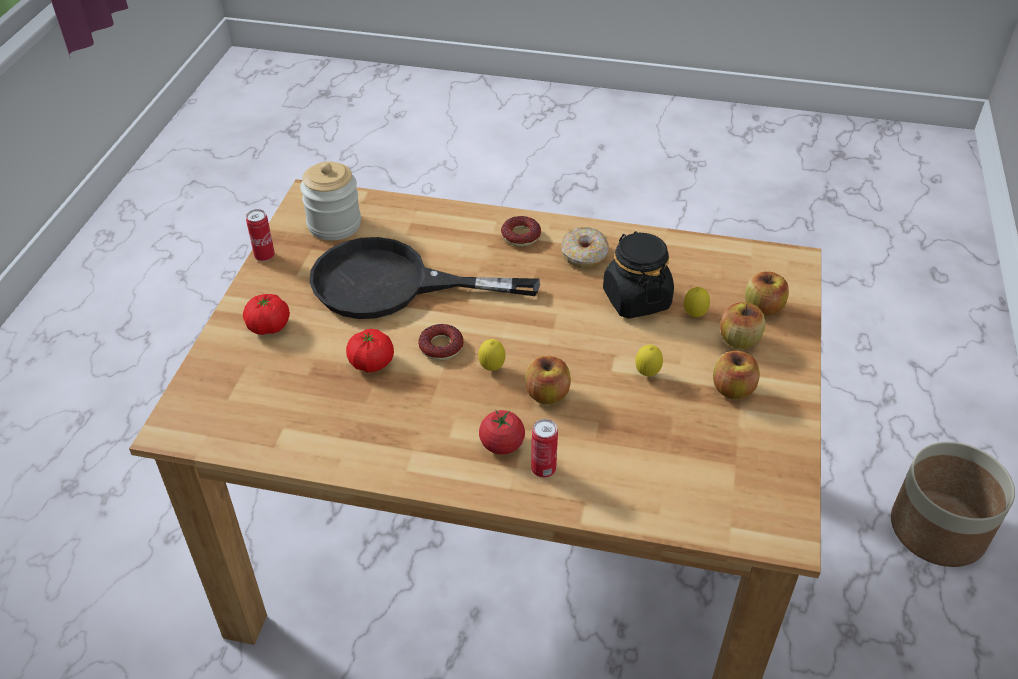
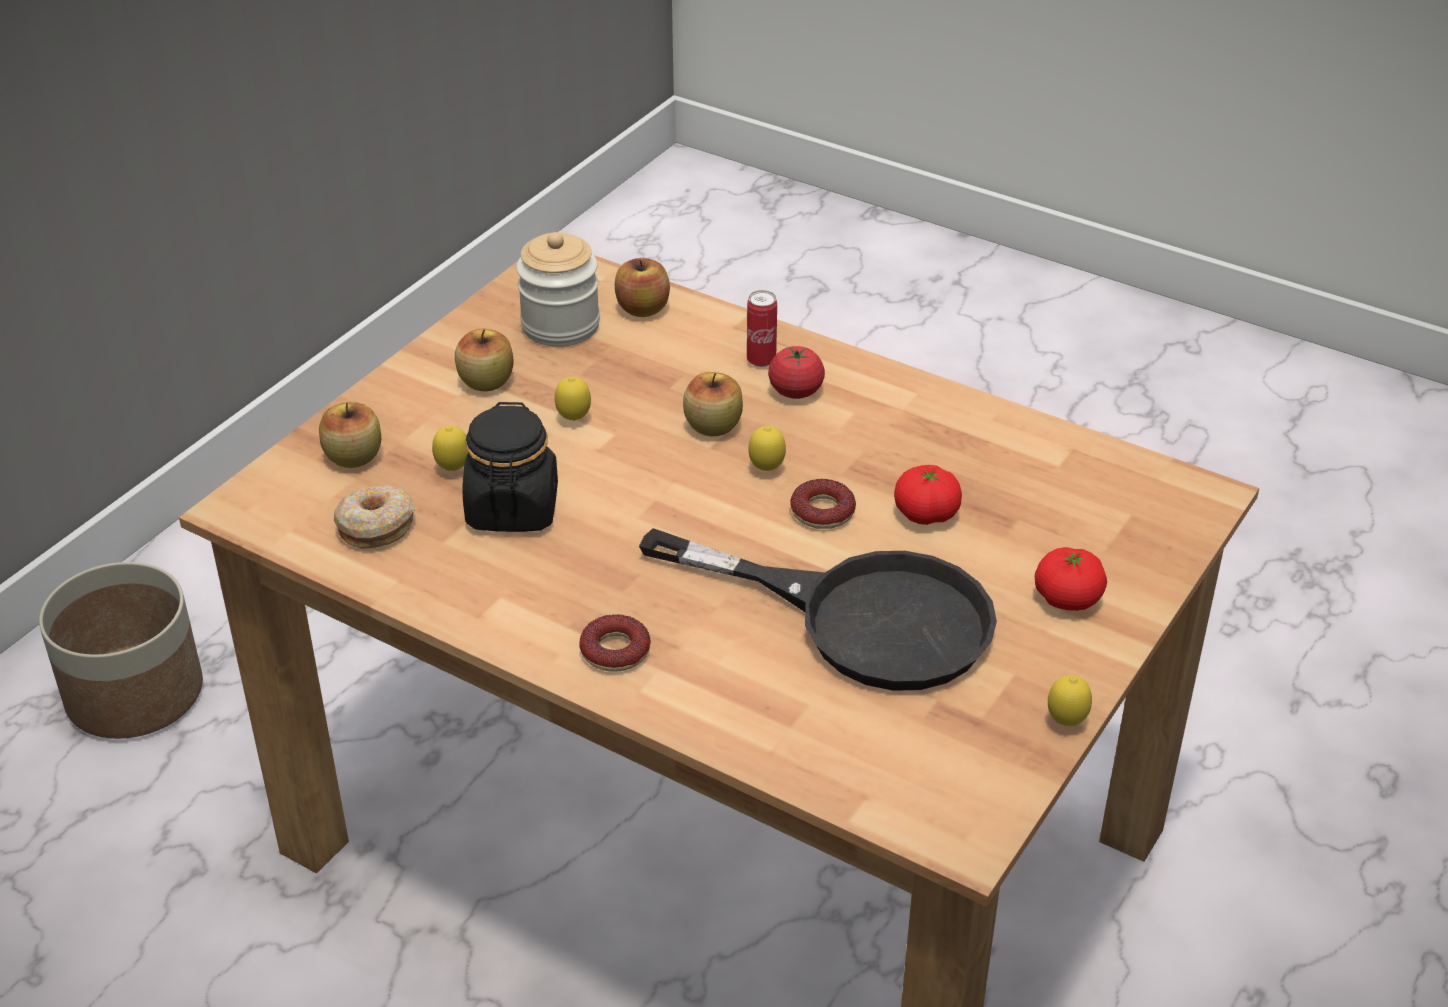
camera: 160 degrees left, 5 degrees down
(264, 256) = (1066, 722): can -> lemon
(334, 224) = (930, 757): jar -> jar (560, 326)
(584, 255) = (537, 592): donut -> donut (376, 526)
(739, 340) = (424, 429): apple -> apple (643, 309)

